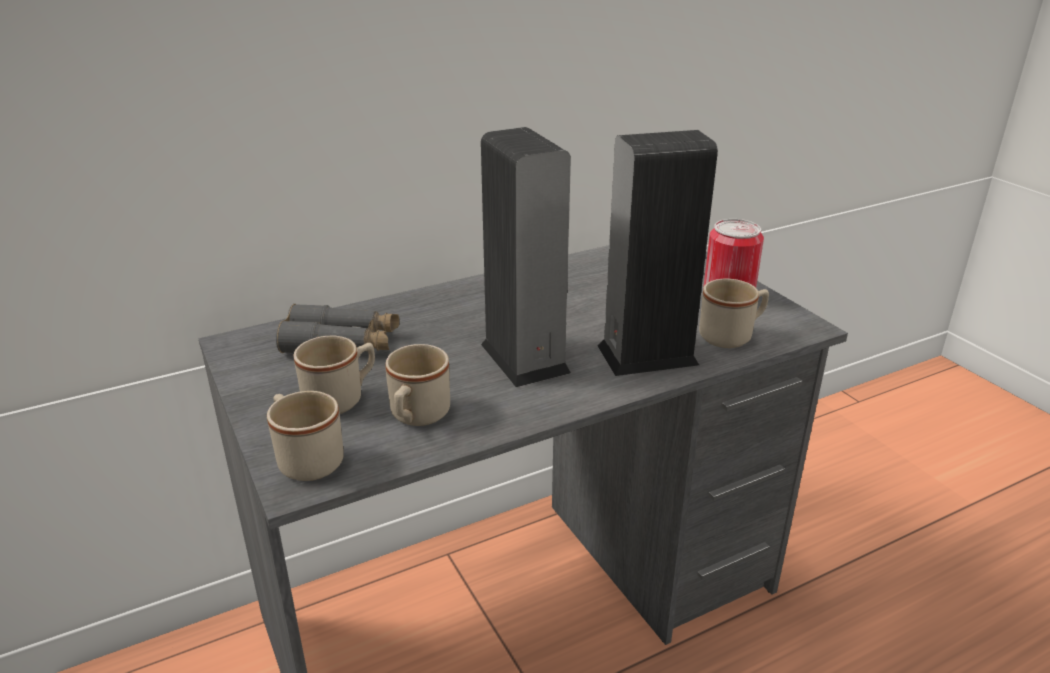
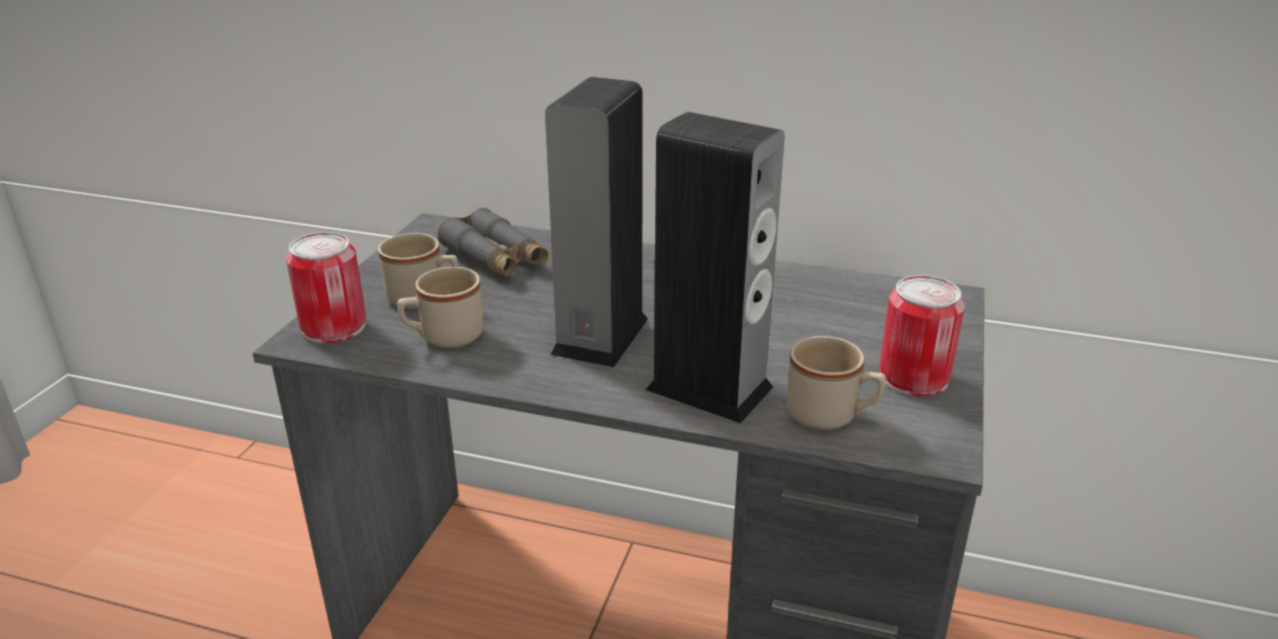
camera: 45 degrees right, 0 degrees up
(306, 458) = (334, 327): beige mug -> can

